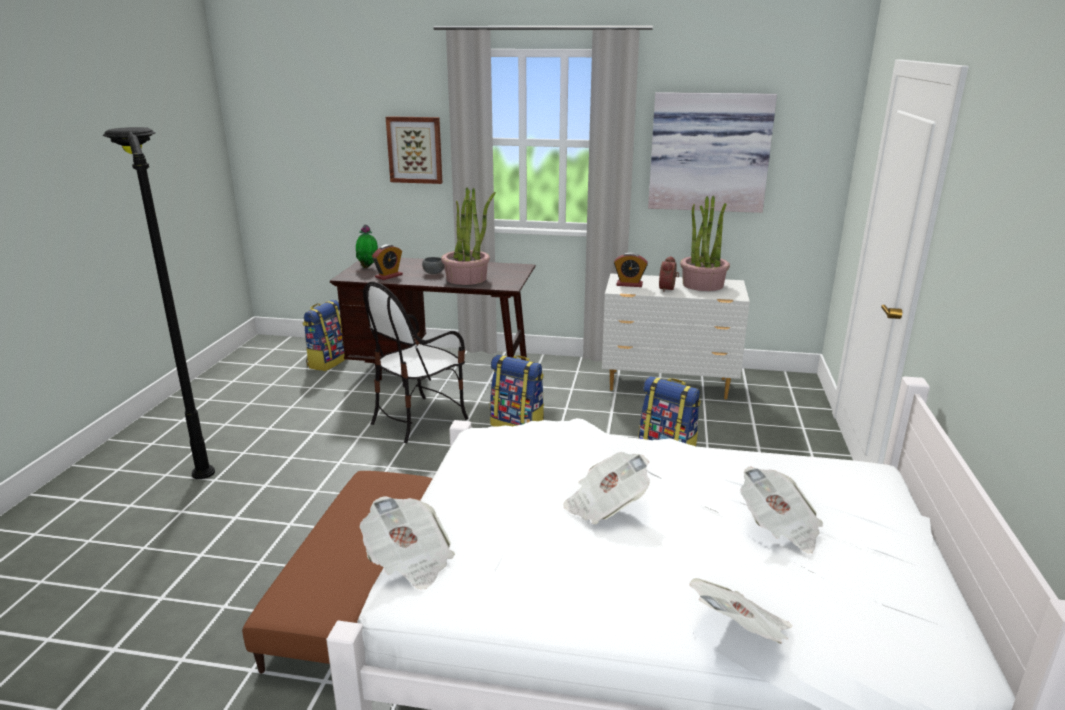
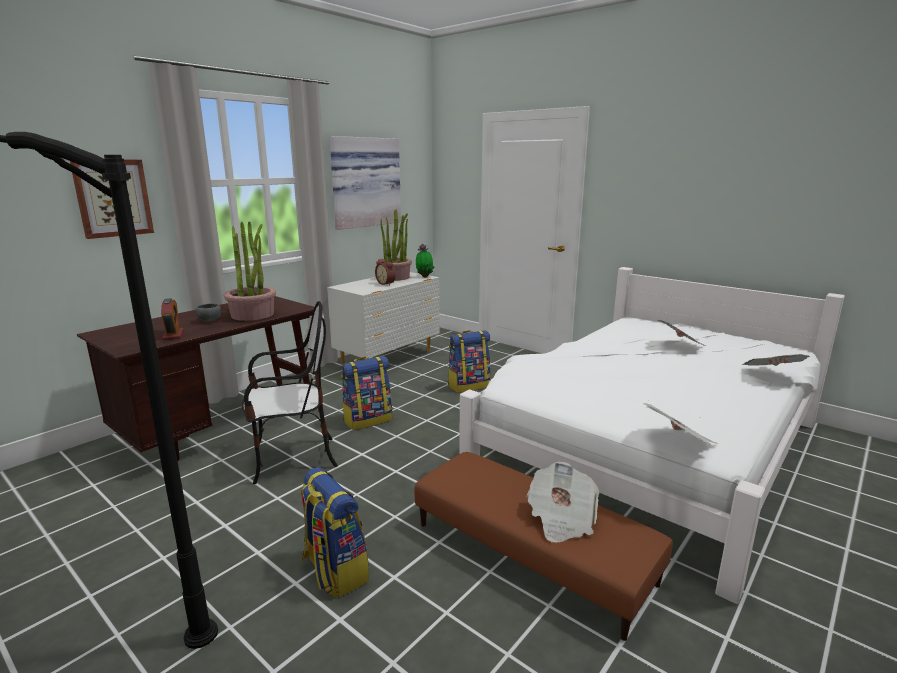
camera: 60 degrees left, 5 degrees down
(328, 362) = (70, 481): backpack -> backpack (334, 571)
(368, 267) = (121, 337): potted plant -> potted plant (424, 277)
(418, 419) = (293, 458): chair -> chair turned 90 degrees counterclockwise
(605, 505) = (637, 373): newspaper -> newspaper (561, 519)
(629, 284) = (359, 288): alarm clock -> none

